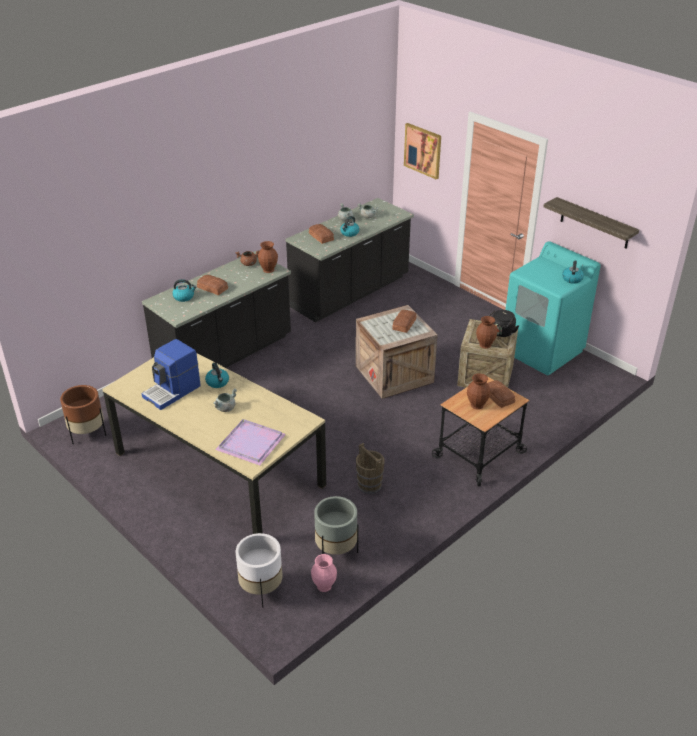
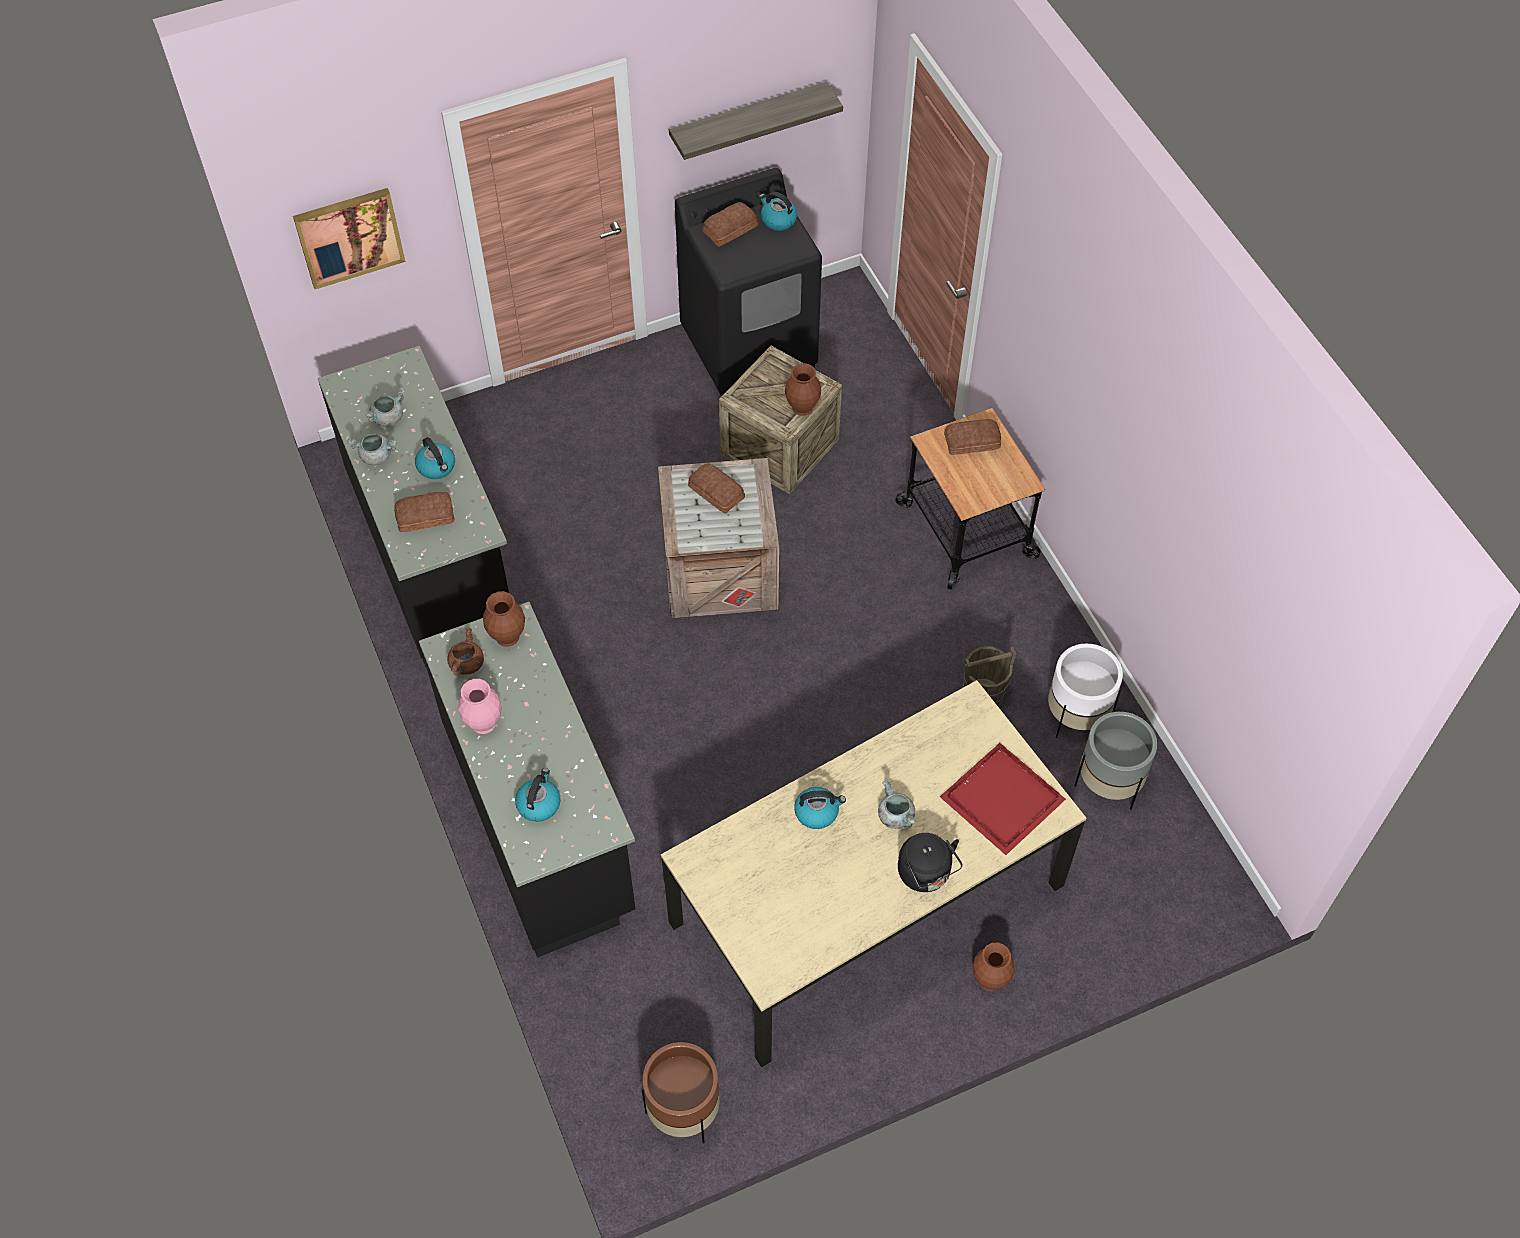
camera: 70 degrees left, 20 degrees up
(172, 391) = (816, 890): coffee machine -> none
(212, 288) = (528, 747): bread -> bread (729, 228)
(252, 443) = (1002, 797): purple tray -> red tray
(261, 589) = (1157, 905): white planter -> white planter (1076, 716)
(323, 585) = (1172, 820): pink vase -> pink vase (482, 723)
(477, 405) = (982, 475): brown vase -> brown vase (991, 979)
(501, 333) = (779, 374): black kettle -> black kettle (926, 874)
(542, 351) = (750, 347): turquoise washing machine -> black washing machine

